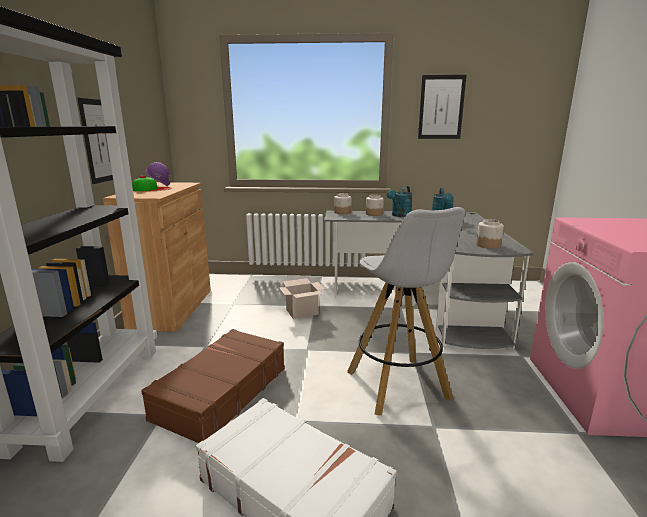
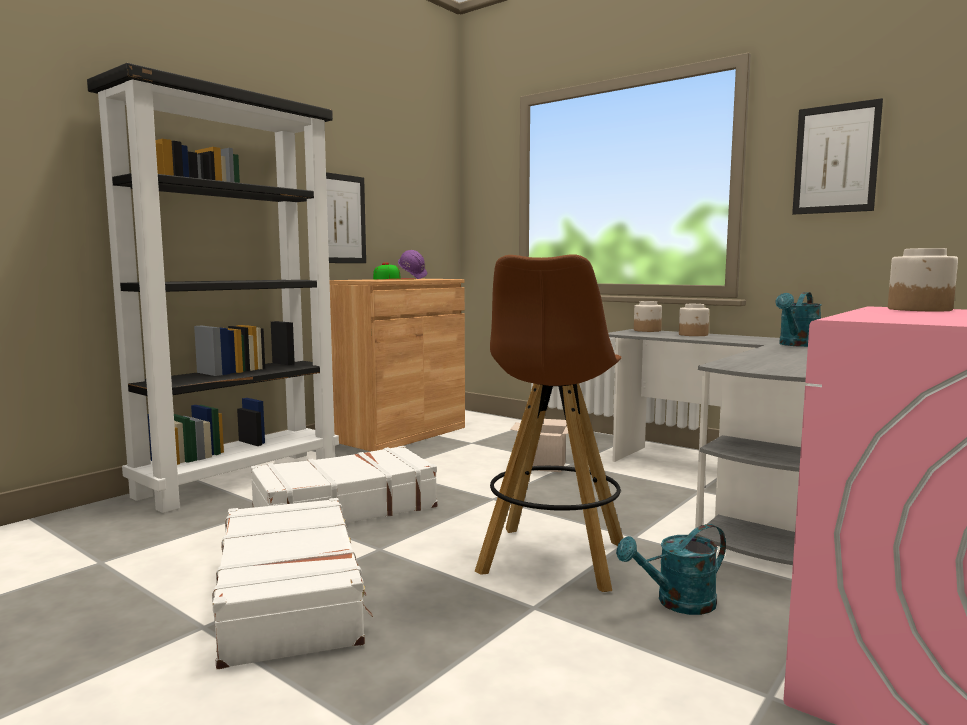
camera: 35 degrees right, 10 degrees down
(220, 393) = (344, 507): brown suitcase -> white suitcase
(398, 386) = (552, 559): white stool -> brown stool
(400, 215) = (732, 338): turquoise watering can -> turquoise watering can (677, 603)
(488, 245) = (781, 367): jar -> jar (920, 309)

